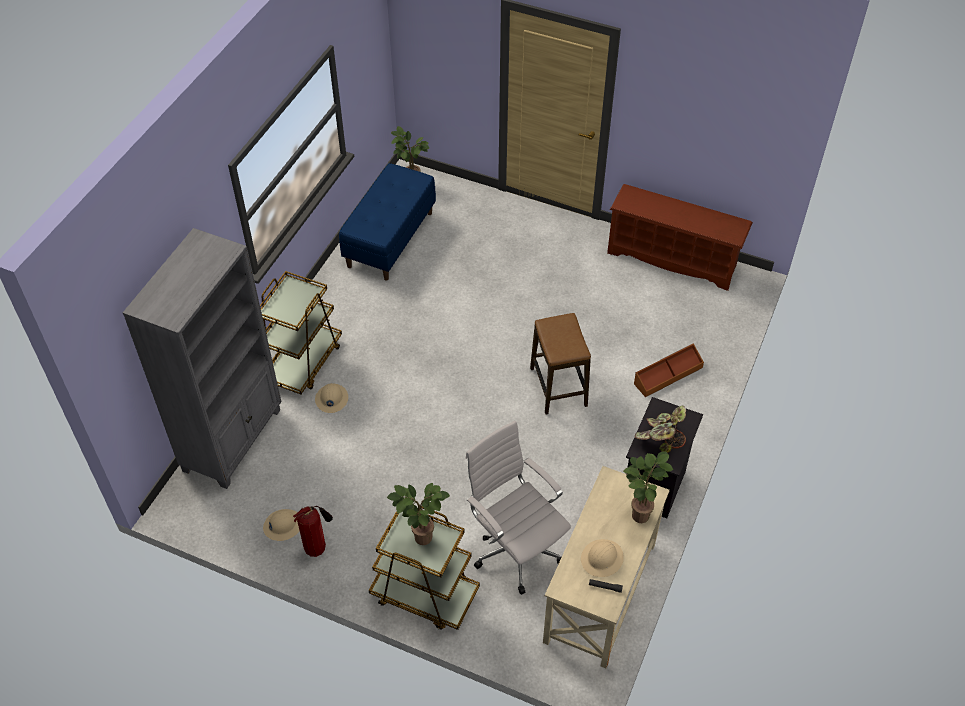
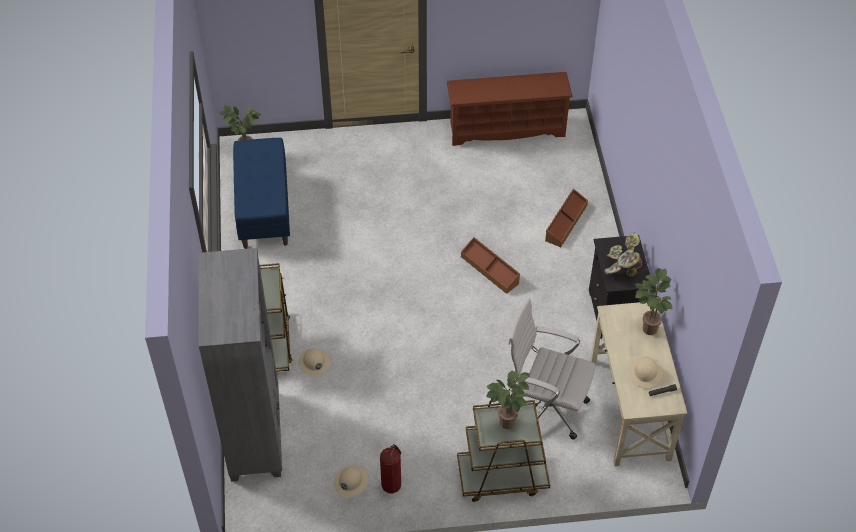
camera: 30 degrees left, 0 degrees up
(558, 387) = (490, 269): stool -> brown storage box

